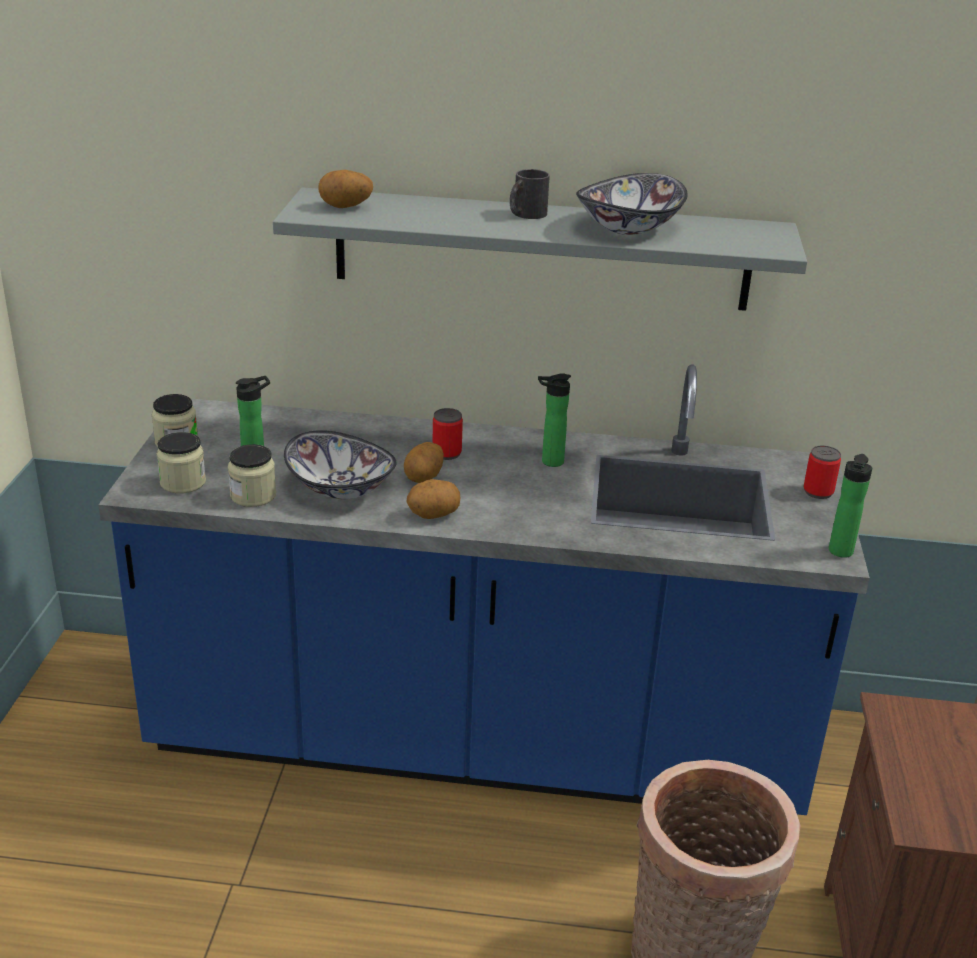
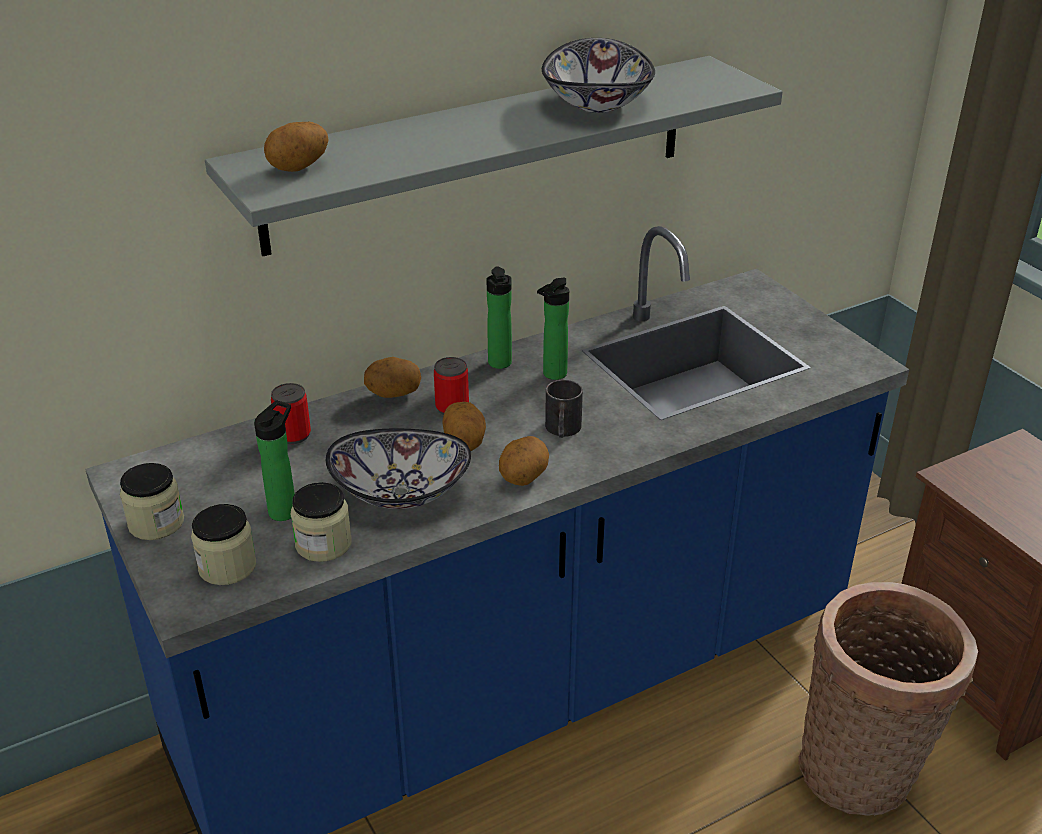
camera: 35 degrees left, 5 degrees up
(419, 429) = (393, 394): none -> potato
(525, 215) = (486, 119): black mug -> black mug (562, 430)
(818, 492) = (786, 309): can -> can (293, 435)
(839, 553) = (866, 357): bottle -> bottle (500, 365)

